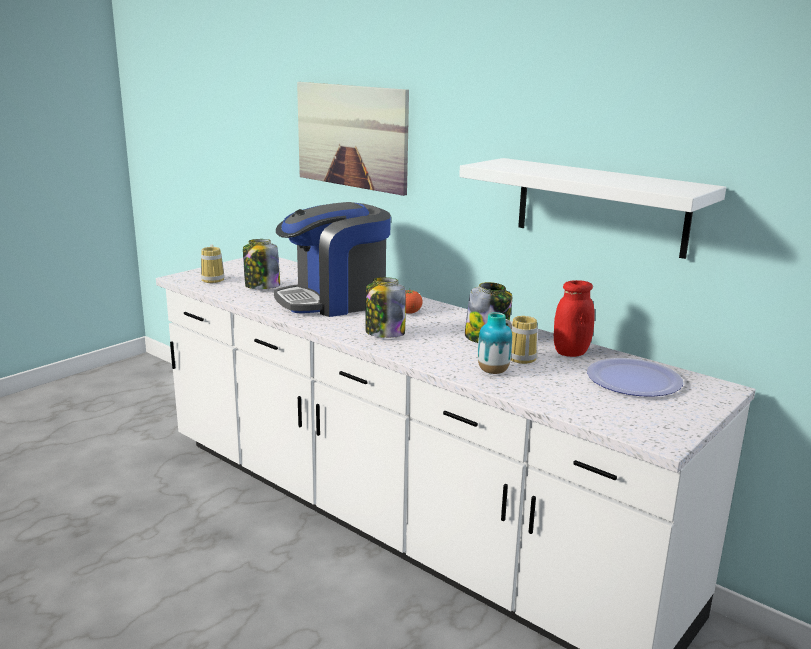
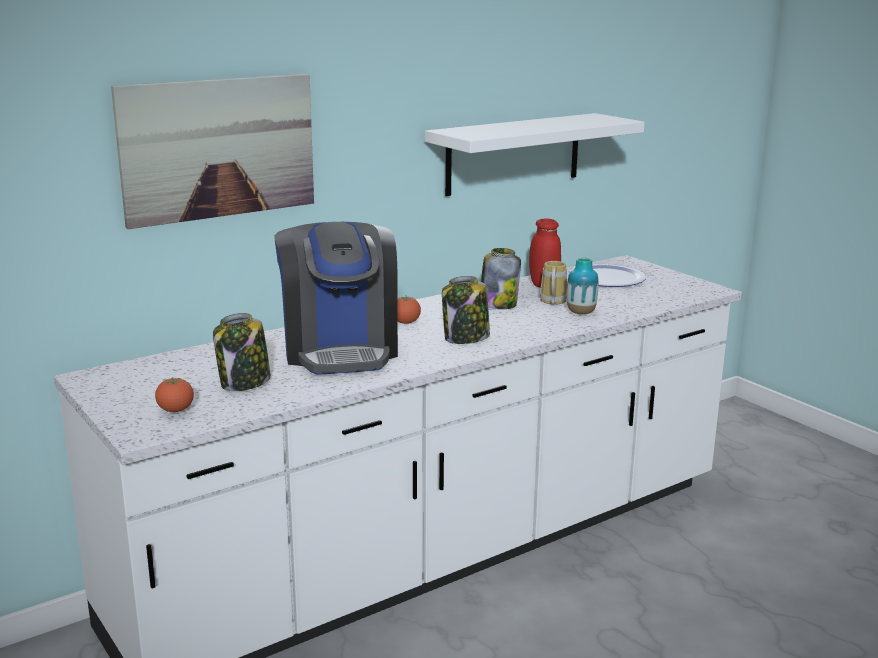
camera: 75 degrees left, 0 degrees up
(214, 279) = (175, 410): mug -> tomato

